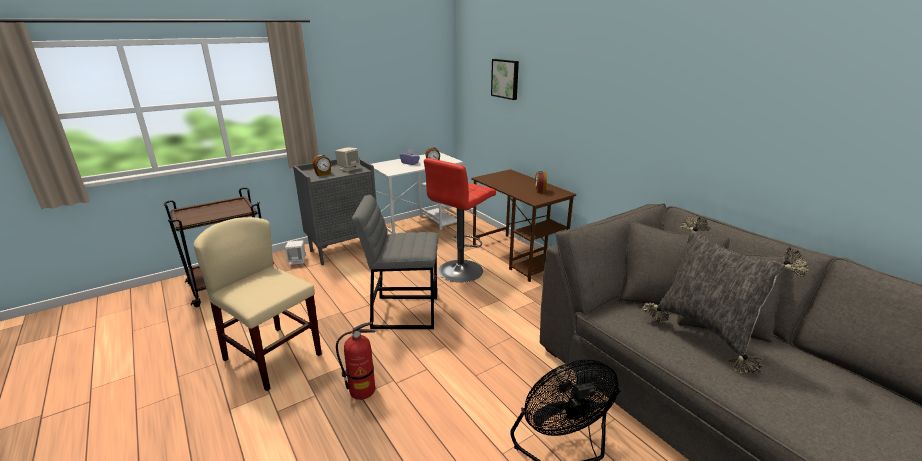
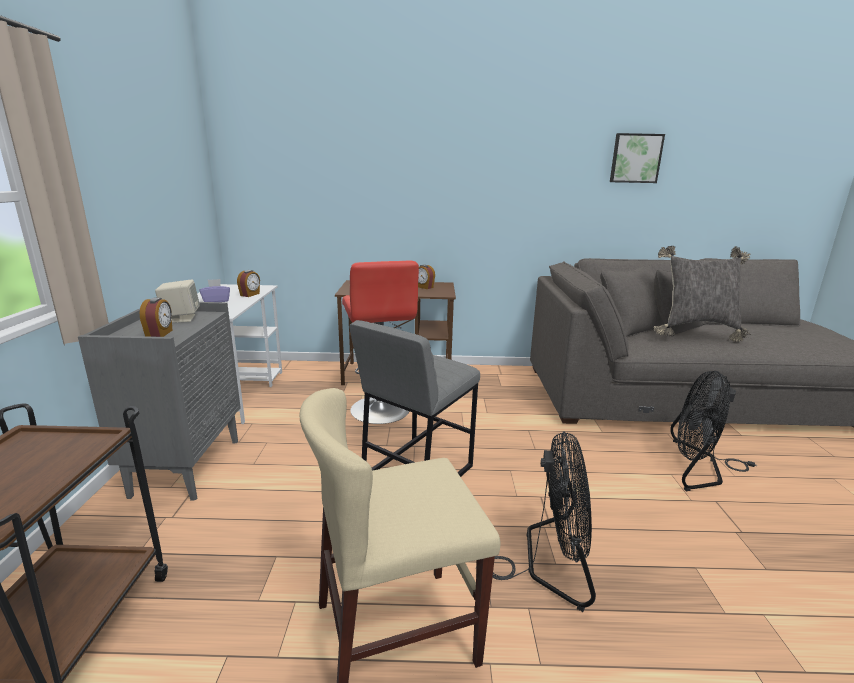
camera: 55 degrees left, 5 degrees down
(297, 261) = (134, 521): white speaker -> none
(362, 390) = (547, 558): fire extinguisher -> black fan
(505, 79) = (323, 169): picture -> picture (635, 158)

